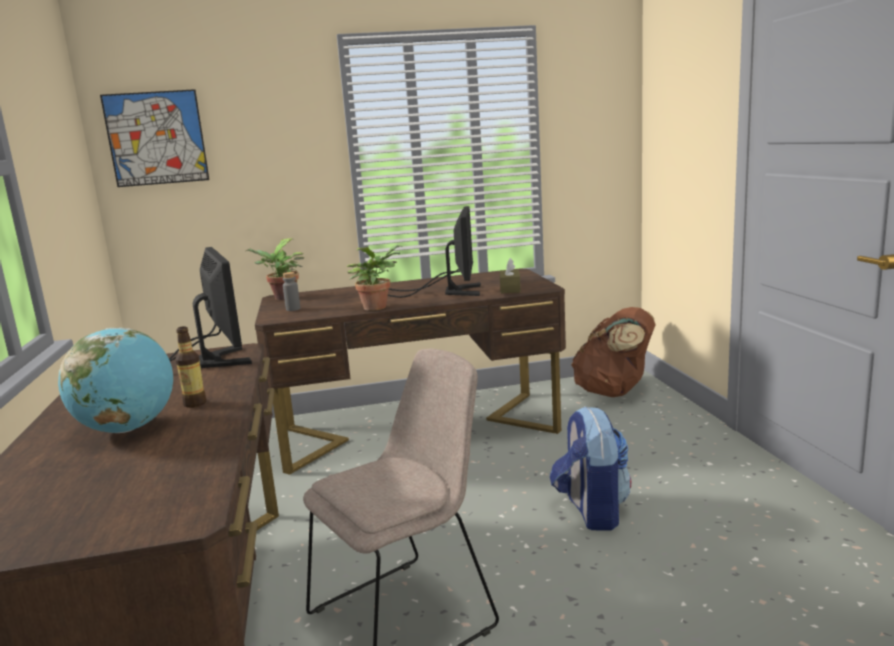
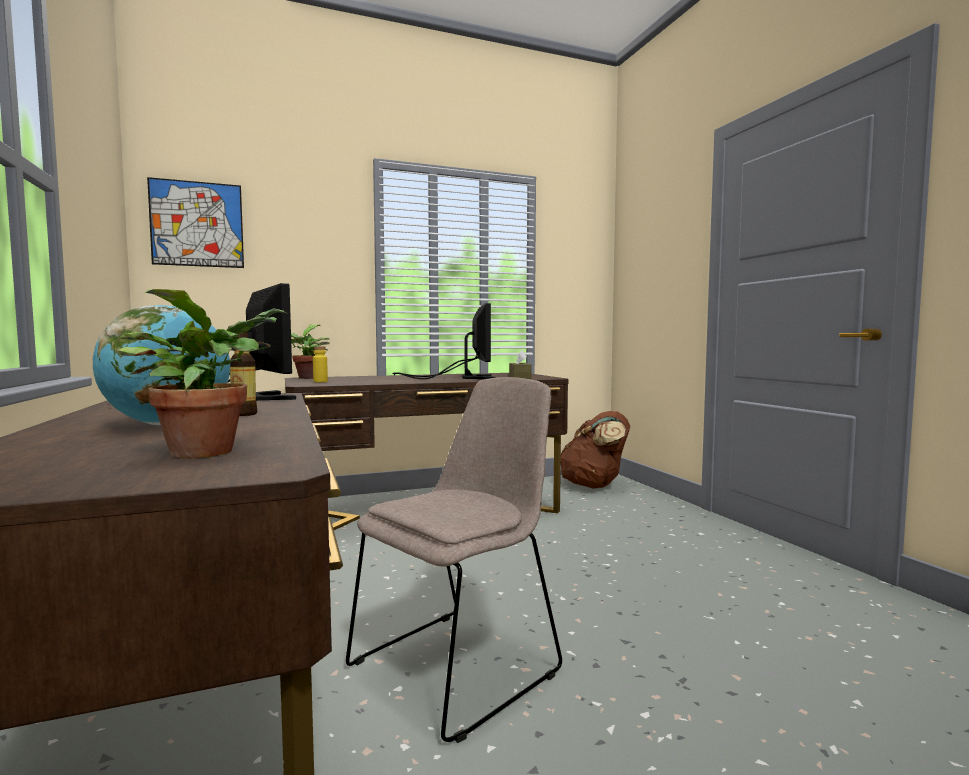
camera: 10 degrees left, 10 degrees down
(293, 309) = (320, 381): grey bottle -> yellow bottle
(377, 307) = (403, 382): potted plant -> potted plant (209, 451)
(591, 511) = (613, 569): backpack -> none

